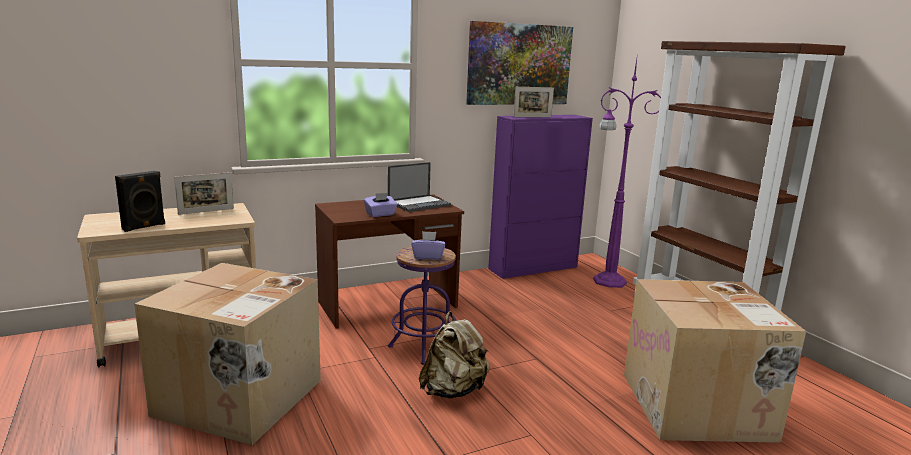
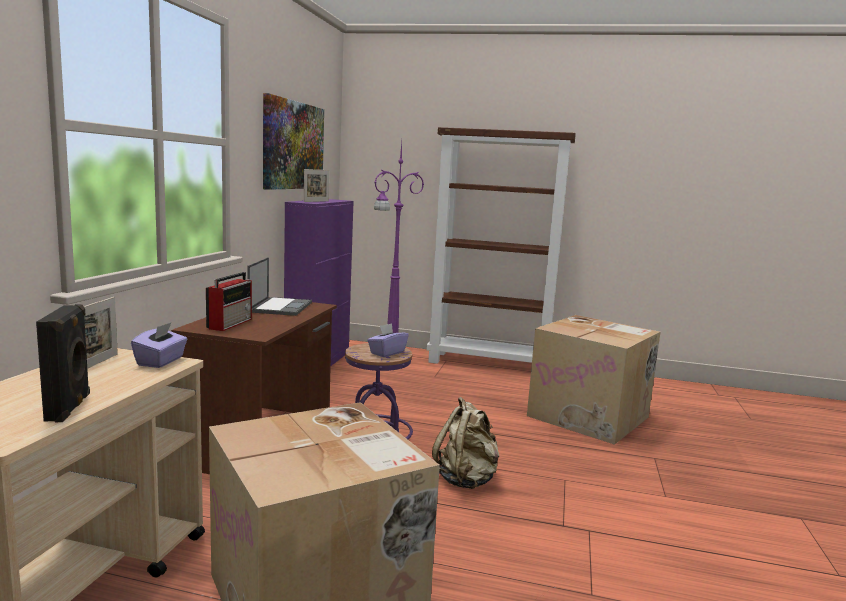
camera: 50 degrees left, 5 degrees down
(354, 207) = (231, 323): none -> radio
(380, 214) = (280, 323): purple tissue box -> purple tissue box (161, 361)

